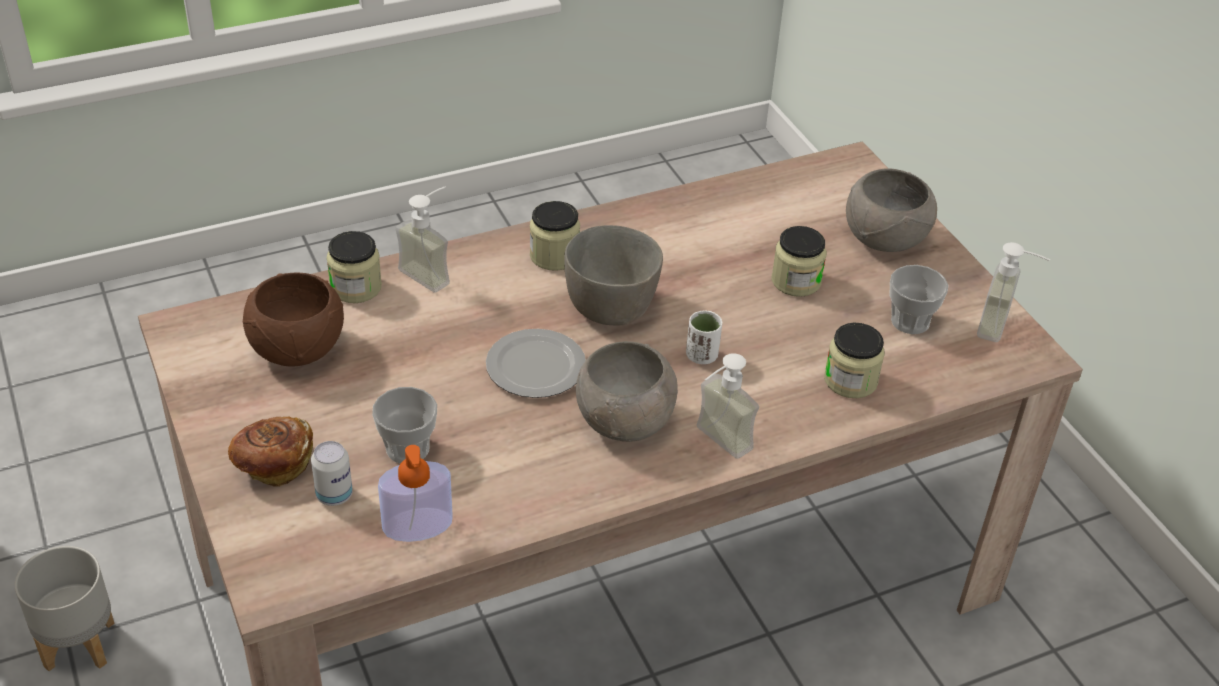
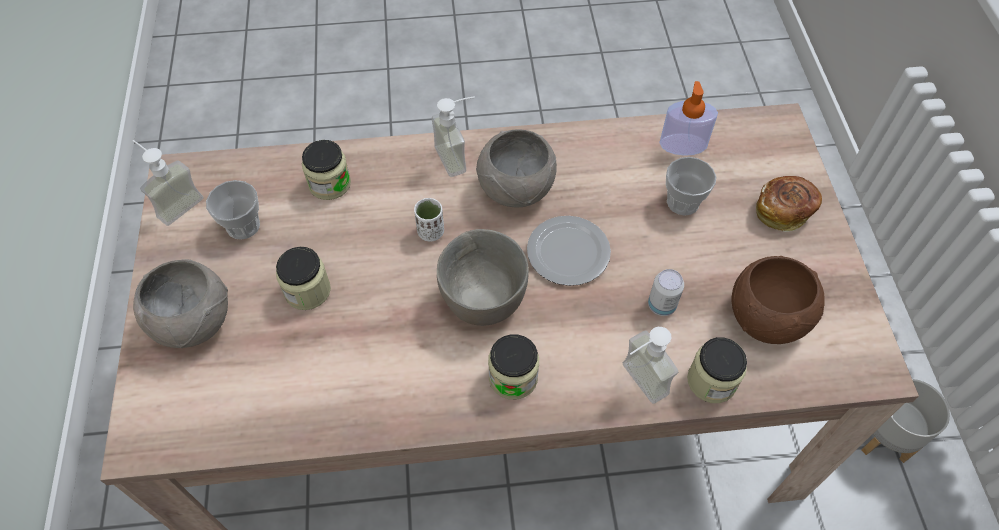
camera: 160 degrees left, 15 degrees up
(334, 495) = (739, 178): can -> can (661, 305)

